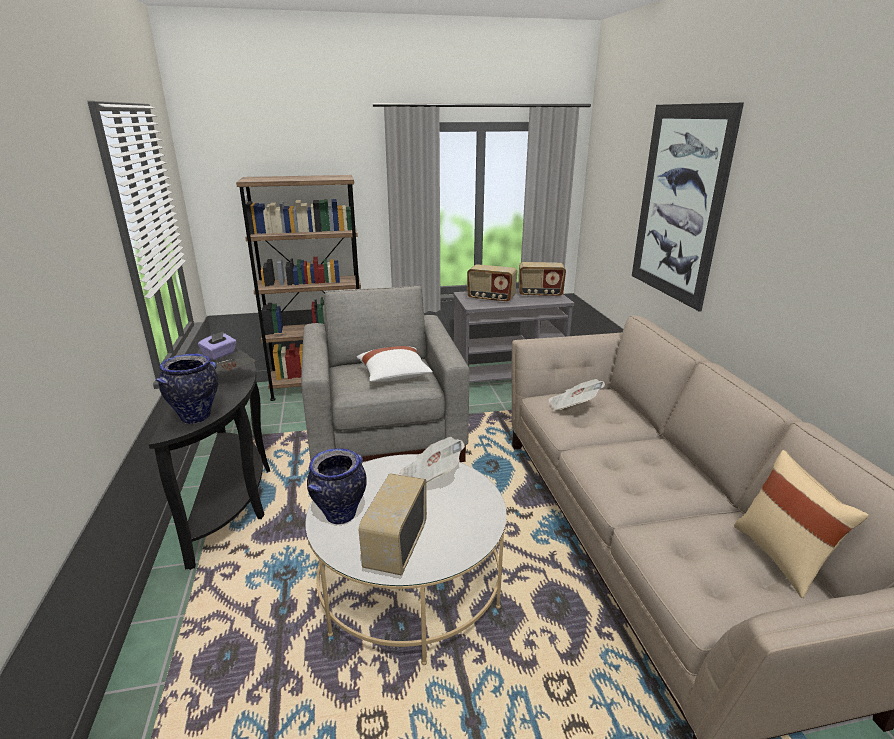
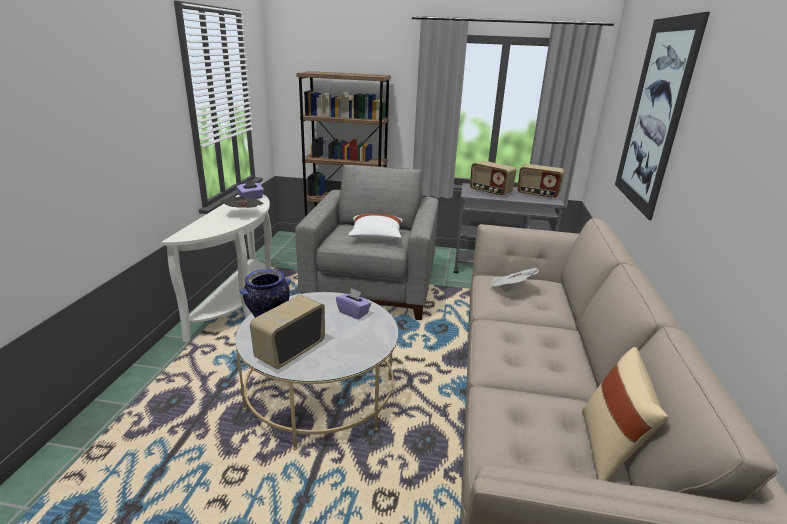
camera: 20 degrees right, 0 degrees up
(196, 417) = (202, 232): vase -> none
(234, 496) = (241, 304): black console table -> white console table
(431, 476) = (353, 312): newspaper -> purple tissue box

